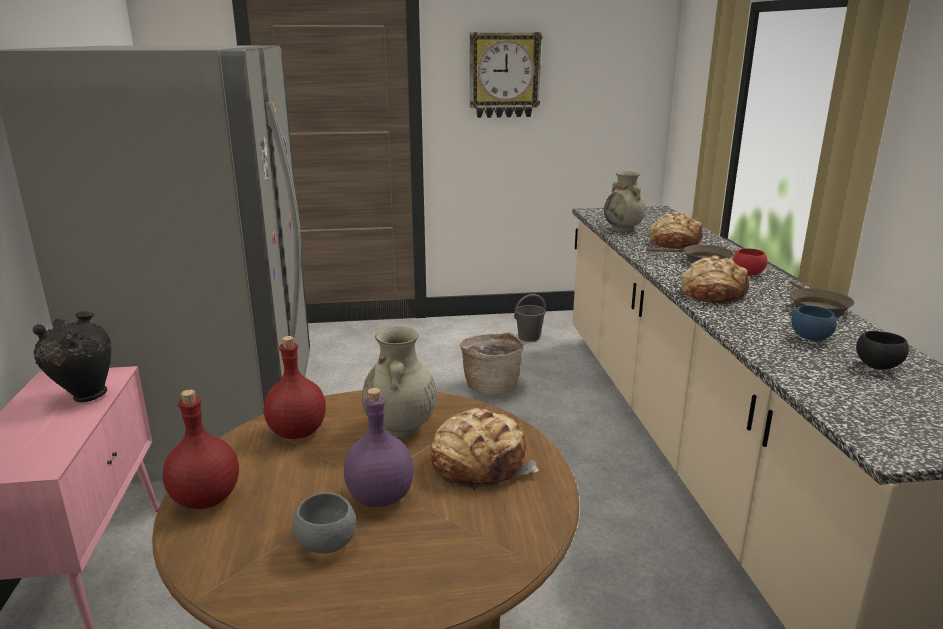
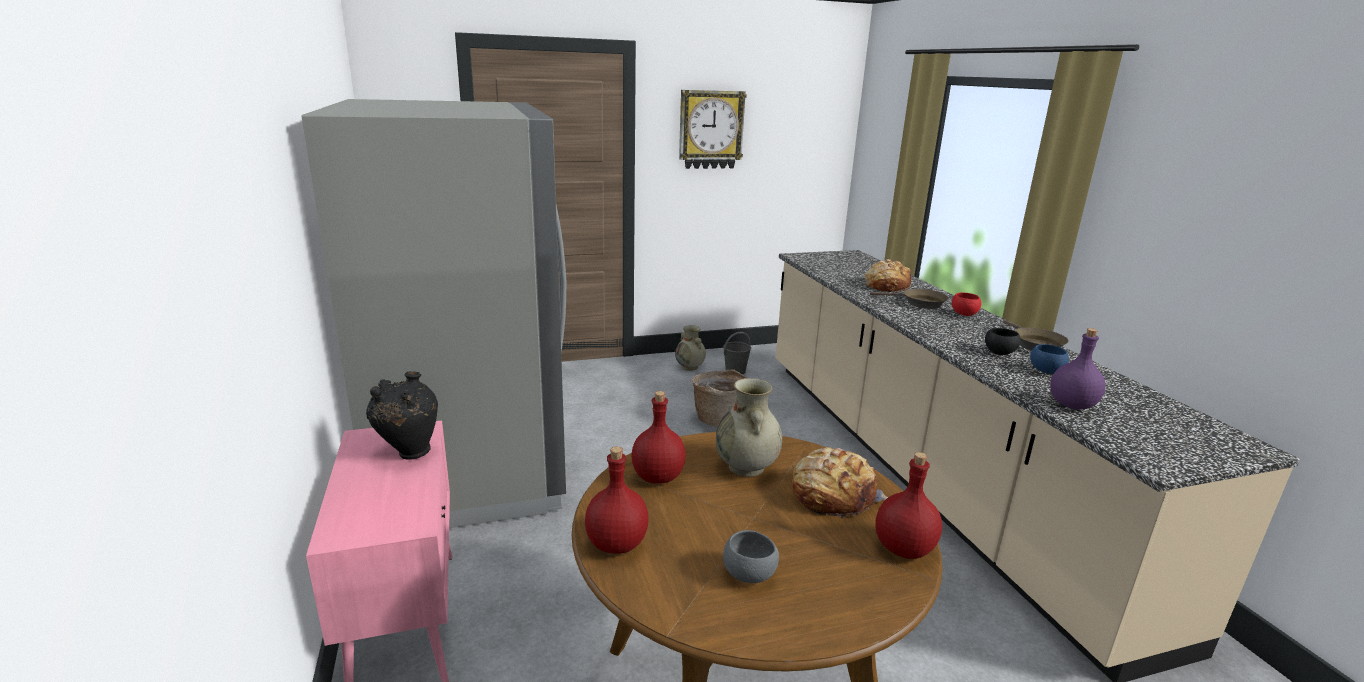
camera: 10 degrees left, 0 degrees up
(379, 497) = (767, 530): purple bottle -> purple bottle (1071, 405)
(525, 528) = (903, 548): none -> red bottle
(623, 229) = (836, 273): beige vase -> beige vase (690, 367)
(713, 293) = (947, 333): bread -> none
(878, 366) = (1109, 393): black bowl -> black bowl (999, 353)

